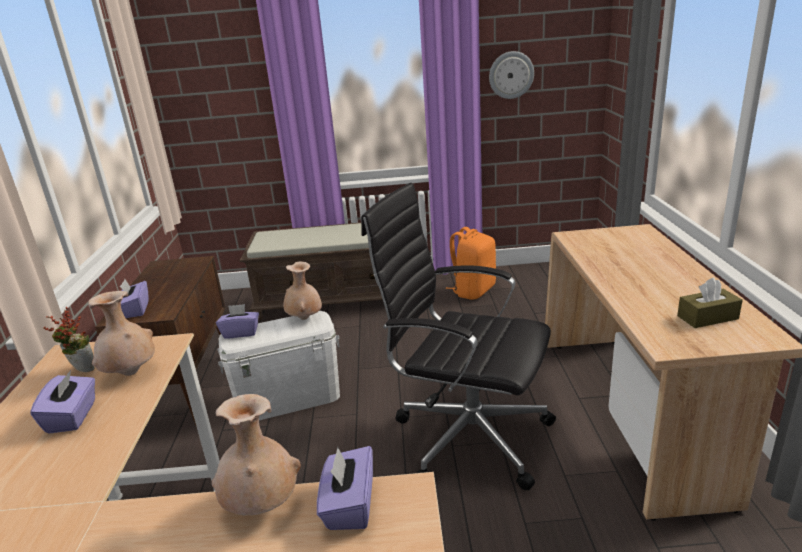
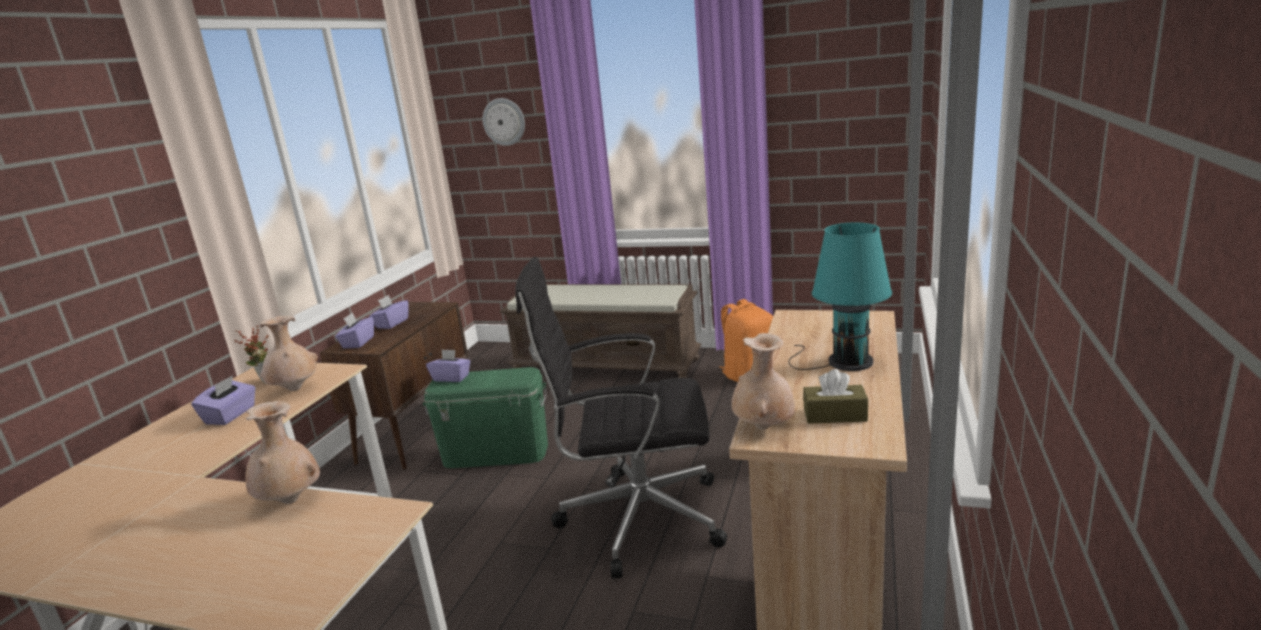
camera: 20 degrees right, 5 degrees down
(289, 399) = (496, 453): white storage box -> green storage box
(304, 318) = (514, 372): beige vase -> beige vase (764, 427)
(349, 505) = (347, 513): purple tissue box -> purple tissue box (392, 323)
(467, 435) = (636, 518): black office chair -> black office chair turned 45 degrees counterclockwise
(511, 75) = (808, 129): wall clock -> wall clock (504, 122)
(661, 270) = (844, 362): none -> turquoise table lamp

